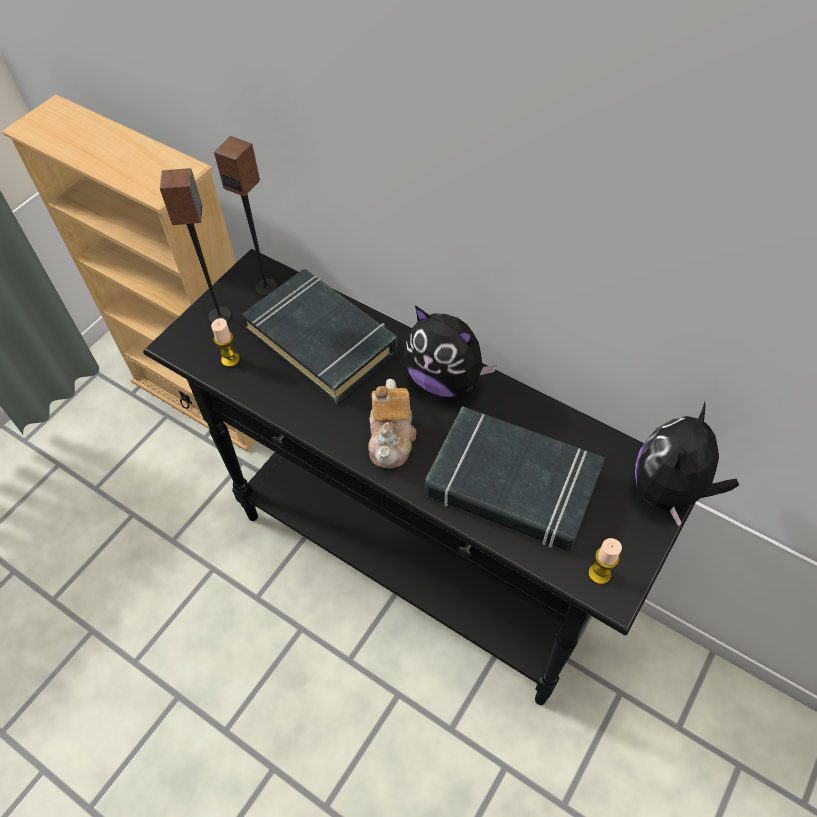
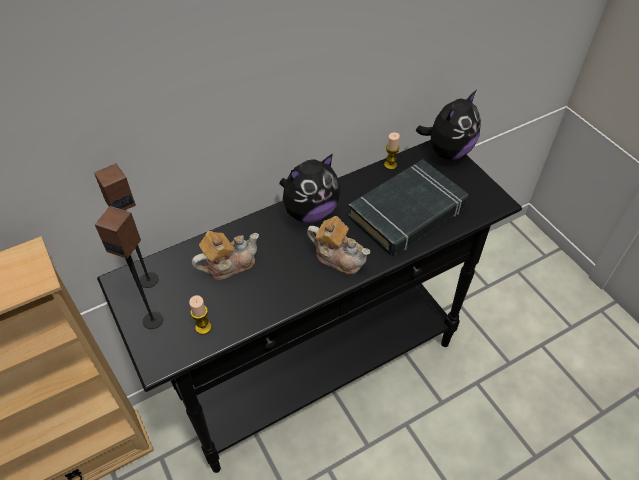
camera: 65 degrees left, 5 degrees down
(322, 341) = (228, 264): black book -> teapot
(599, 574) = (484, 201): candle -> candle (390, 165)
(670, 491) = (447, 151): plush toy -> plush toy turned 105 degrees counterclockwise

